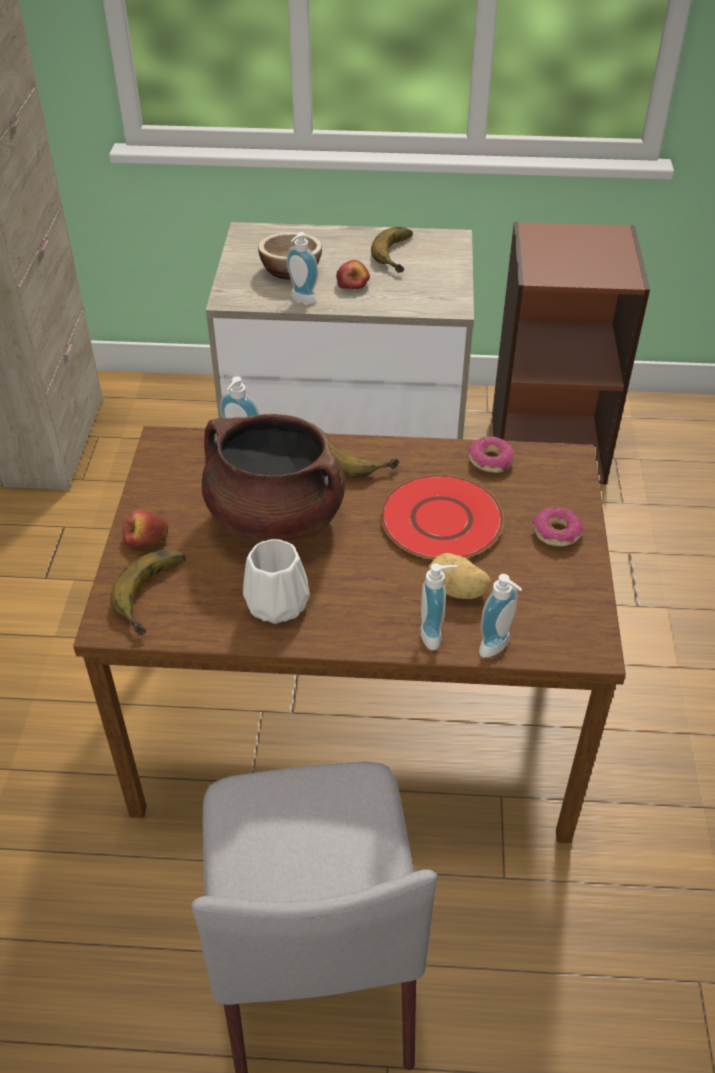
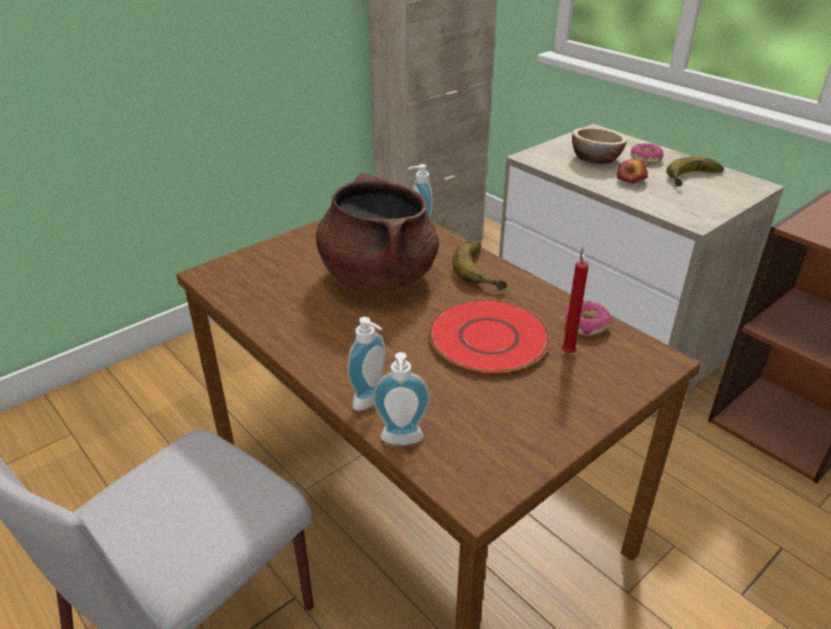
camera: 45 degrees right, 10 degrees down
(146, 538) = (294, 246): apple -> none
(158, 594) = (253, 275): banana -> none
(278, 604) = (306, 319): white vase -> none
(301, 300) = (578, 175): soap dispenser -> none
(456, 591) = (429, 386): potato -> none
(507, 493) = (568, 351): none -> red candle
(556, 533) = (571, 399): donut -> donut (645, 159)

